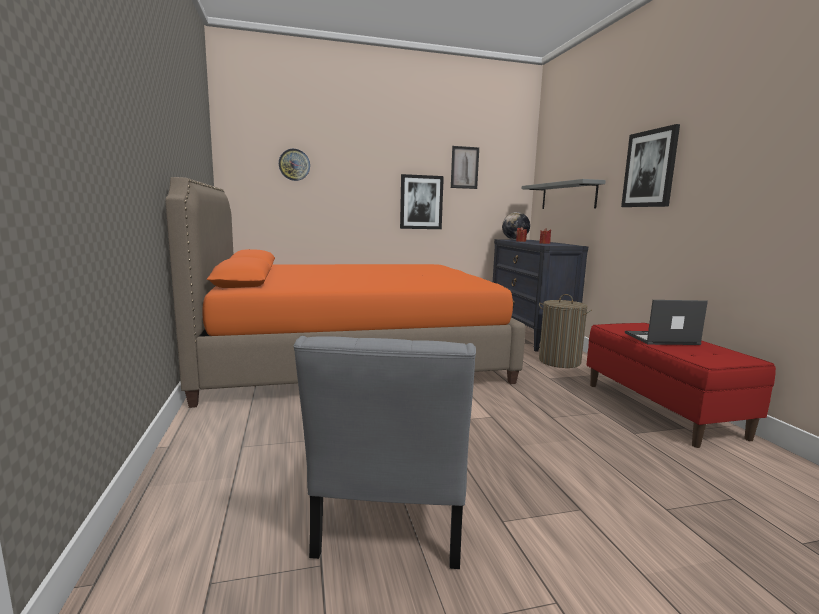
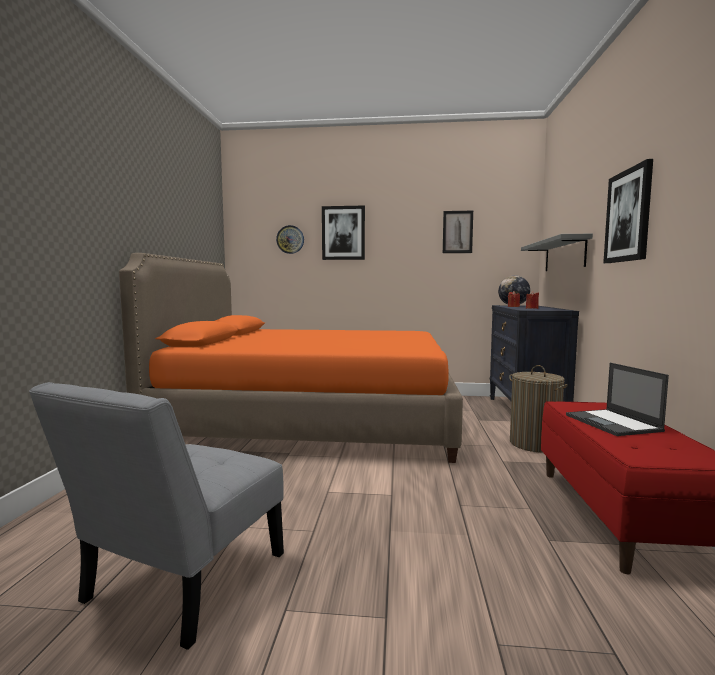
camera: 20 degrees right, 5 degrees down
(421, 202) = (411, 269): picture -> picture (343, 233)
(660, 338) = (613, 423): laptop -> laptop turned 120 degrees counterclockwise

